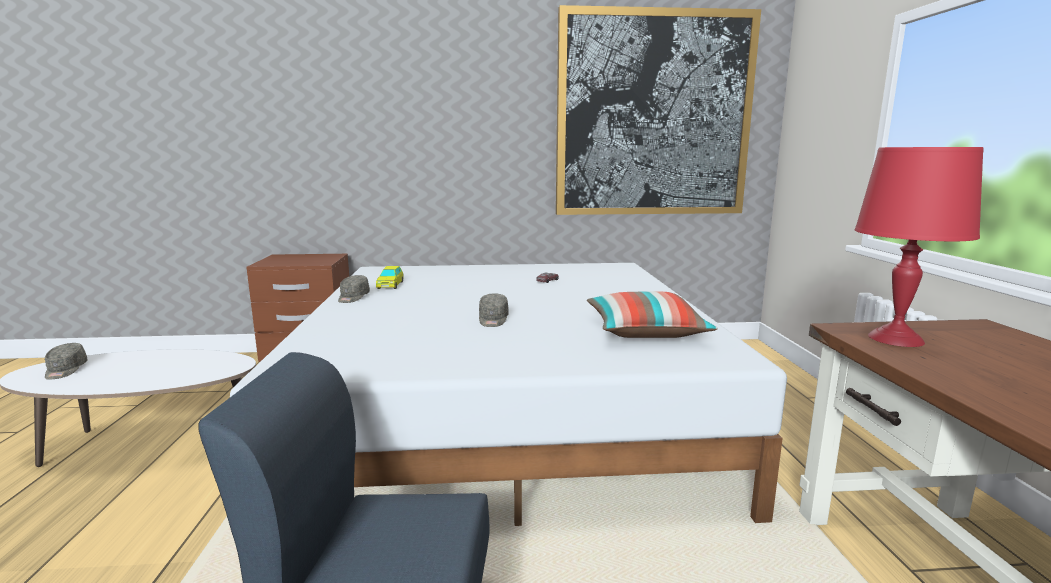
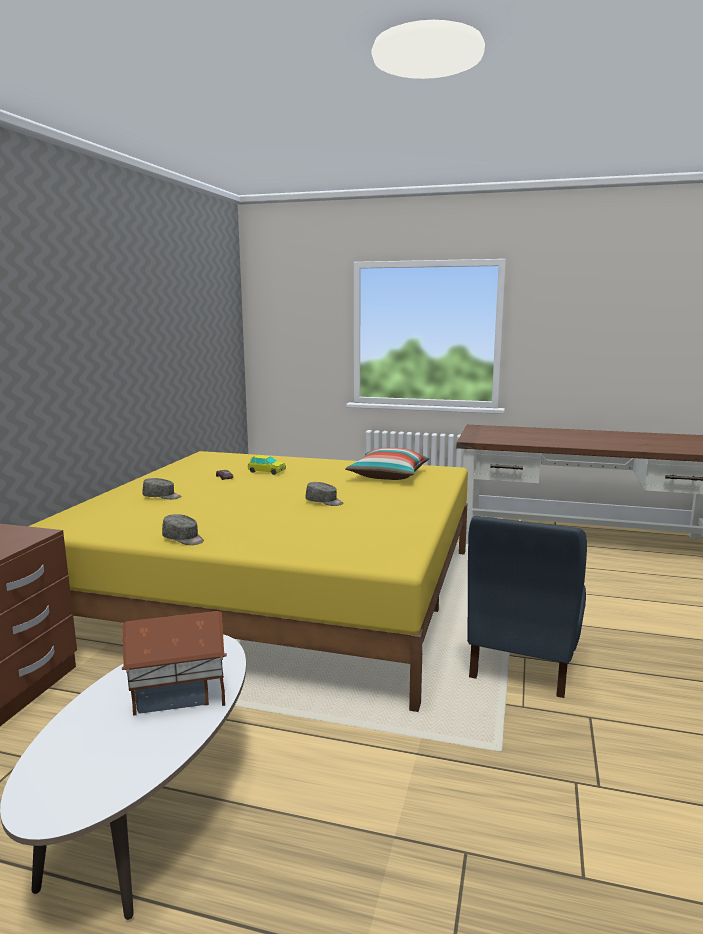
camera: 70 degrees left, 0 degrees up
(65, 370) = (83, 771): grey cap -> grey cap (162, 497)
(146, 374) = (179, 696): none -> toy house
(390, 285) = (152, 524): toy car -> toy car (267, 471)
(508, 410) = (278, 592): white bed -> yellow bed
(653, 115) = (191, 316): picture -> none
(895, 338) = (486, 437): red table lamp -> none

